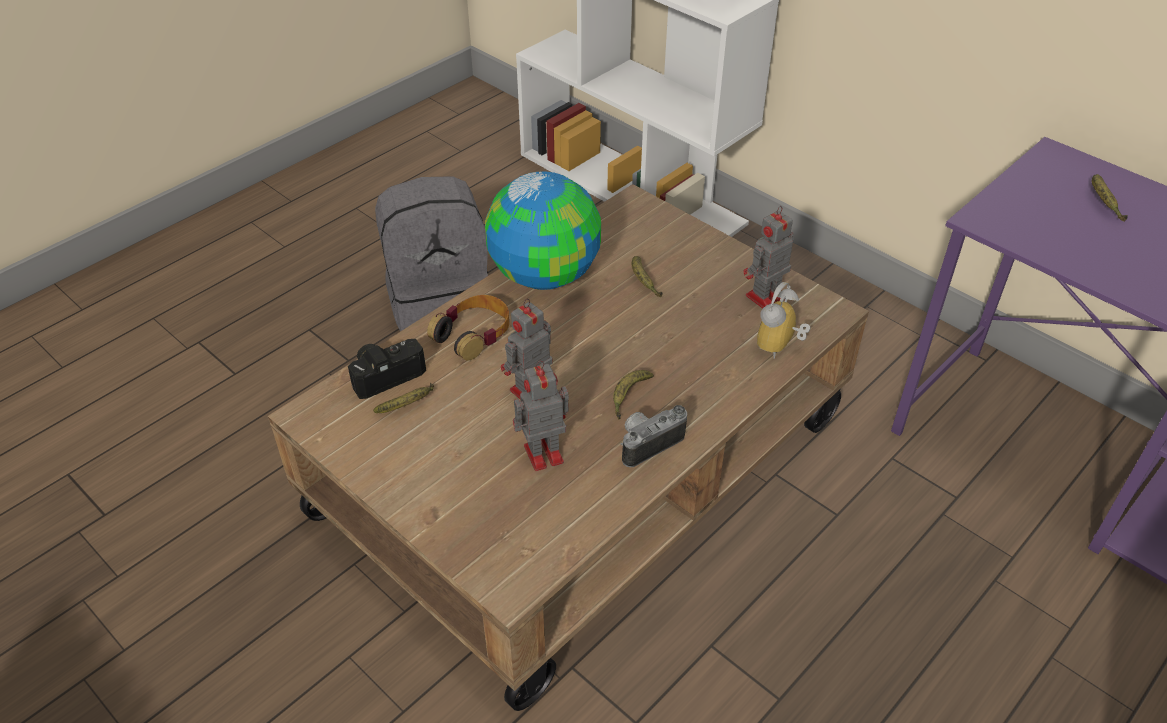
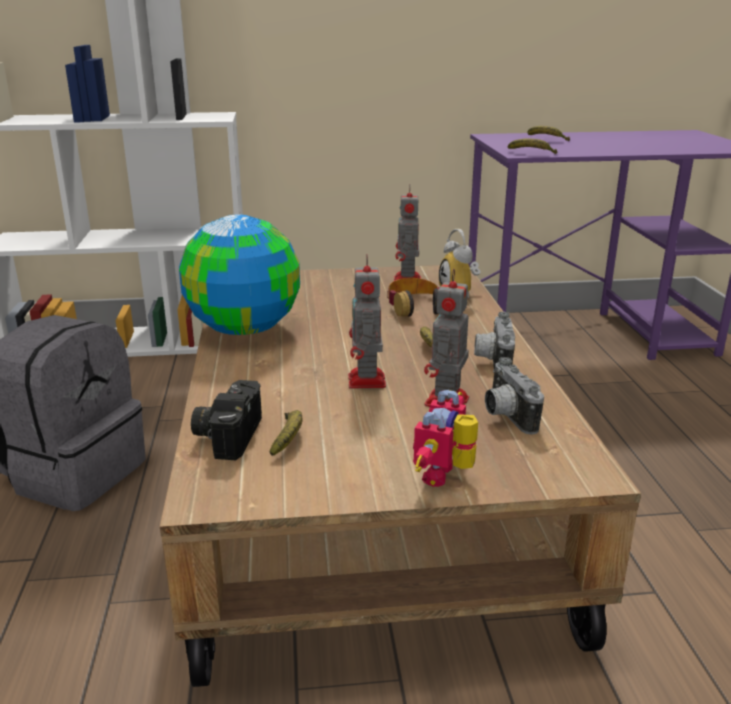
camera: 50 degrees left, 20 degrees down
(434, 510) = (446, 475): none -> toy robot
(473, 333) = (254, 378): headphones -> headphones (415, 306)
(553, 499) = (505, 416): none -> camera
(643, 281) = (320, 304): banana -> banana (531, 153)

